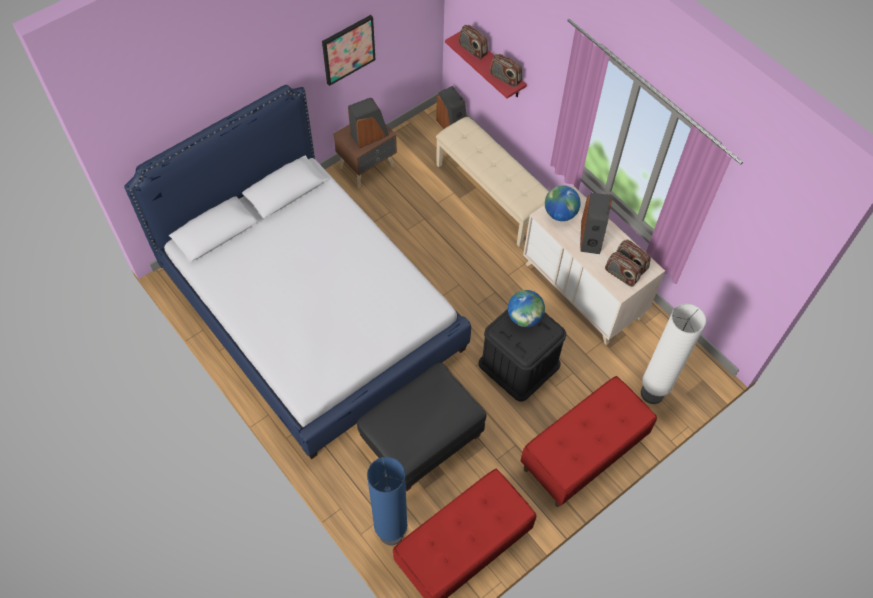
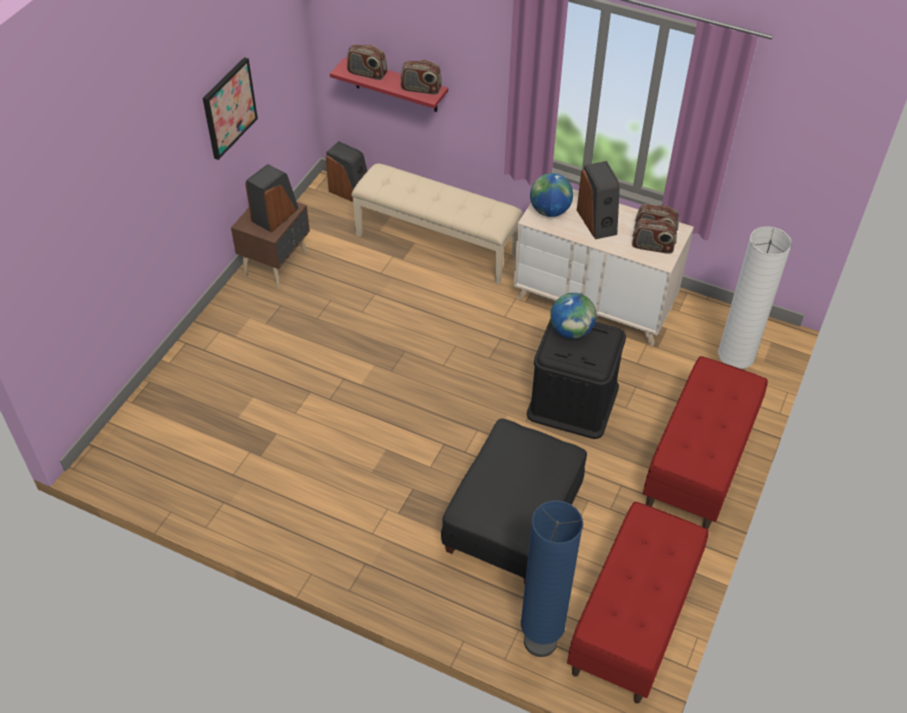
camera: 25 degrees left, 10 degrees down
(311, 310) = (297, 437): bed -> none

